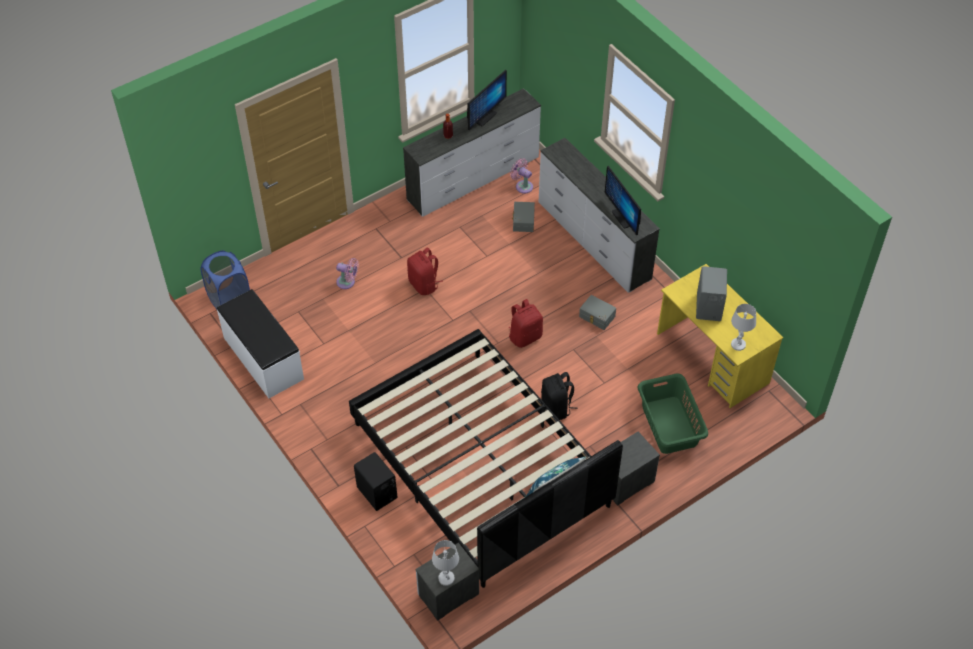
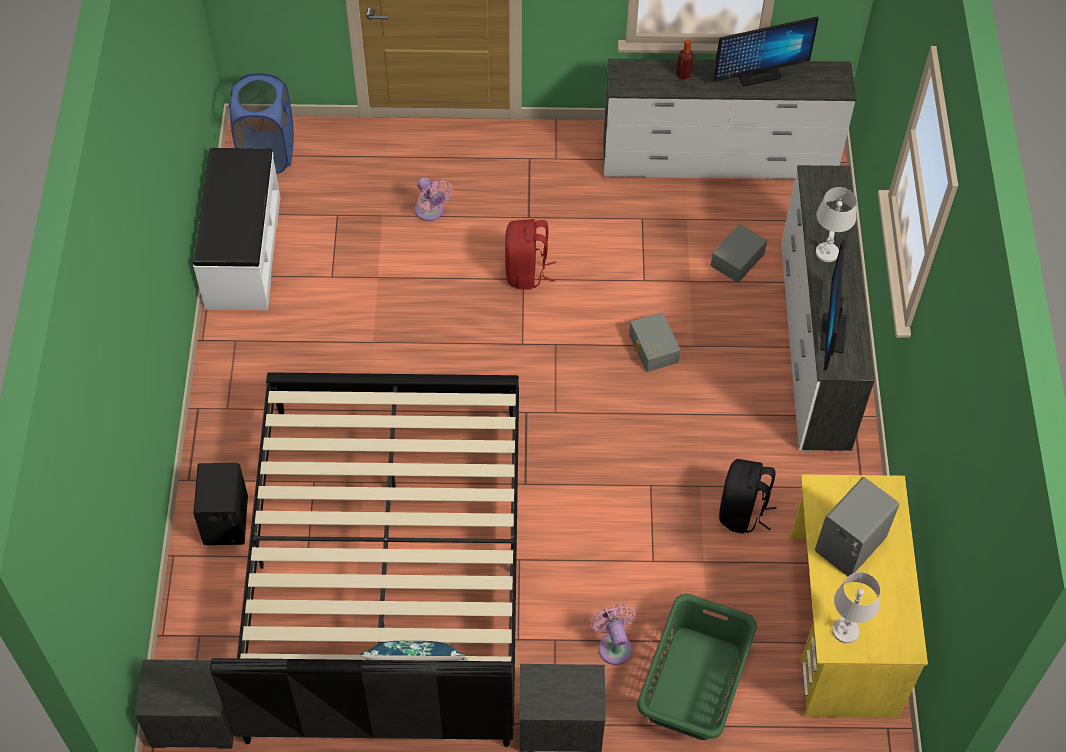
camera: 35 degrees right, 5 degrees up
(446, 578) = (168, 699): white table lamp -> white table lamp (826, 252)
(522, 186) = (779, 208): pink fan -> pink fan (614, 645)
(525, 336) = (599, 426): red backpack -> none
(557, 408) = (556, 555): black backpack -> black backpack (742, 512)
(596, 317) = (723, 458): grey storage box -> grey storage box (652, 348)

